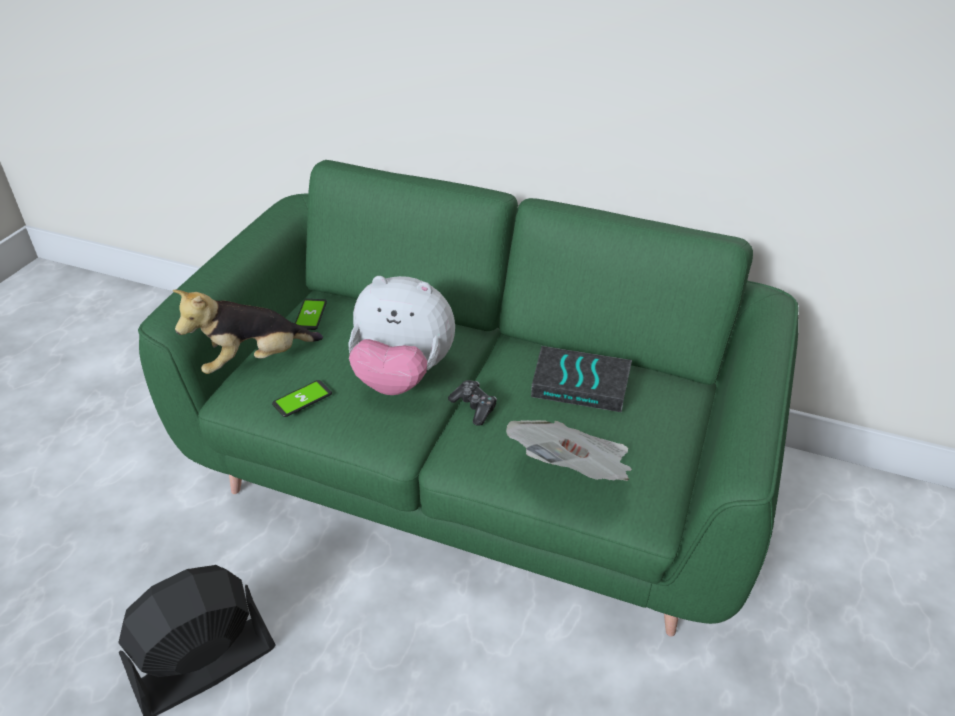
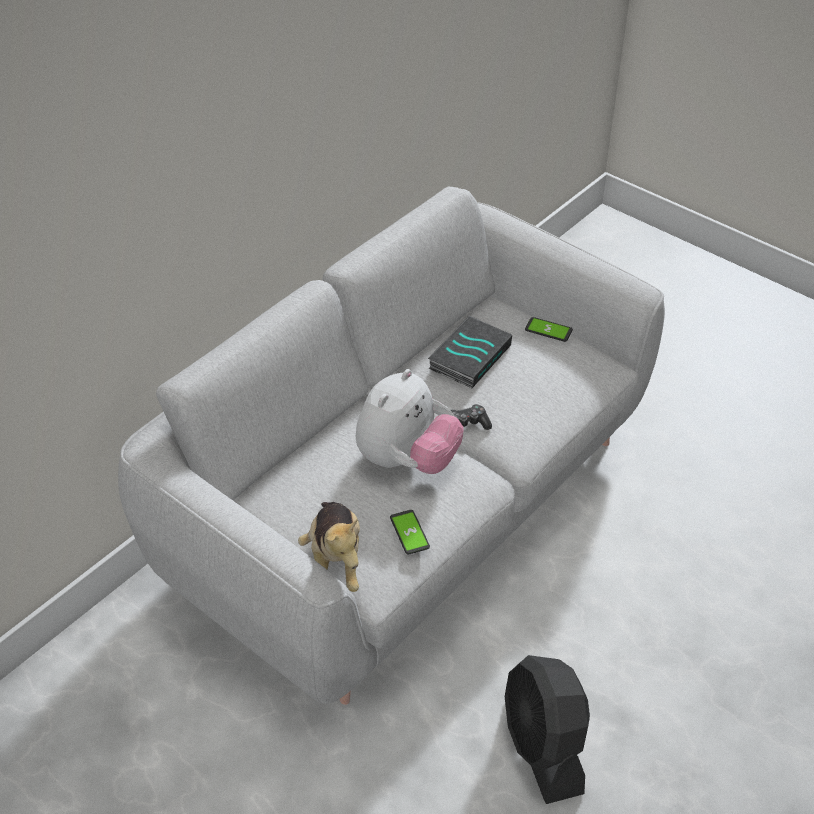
camera: 70 degrees left, 5 degrees up
(310, 315) = (281, 508): phone -> phone (548, 330)
(476, 473) = (406, 508): green sofa -> grey sofa
(572, 471) = (562, 390): newspaper -> none

